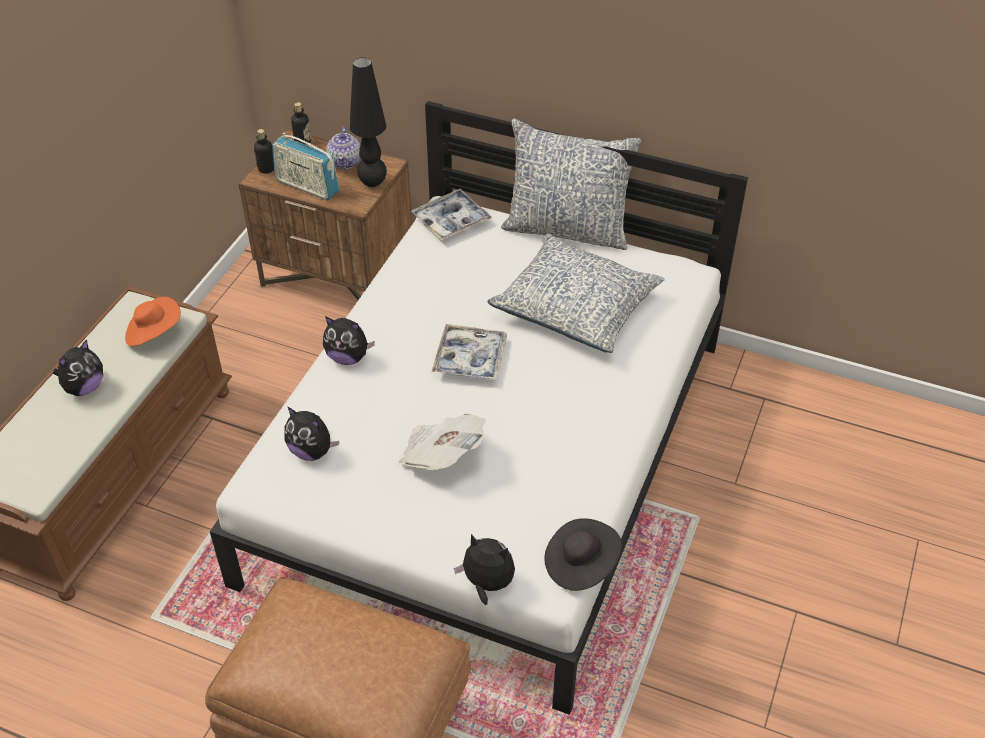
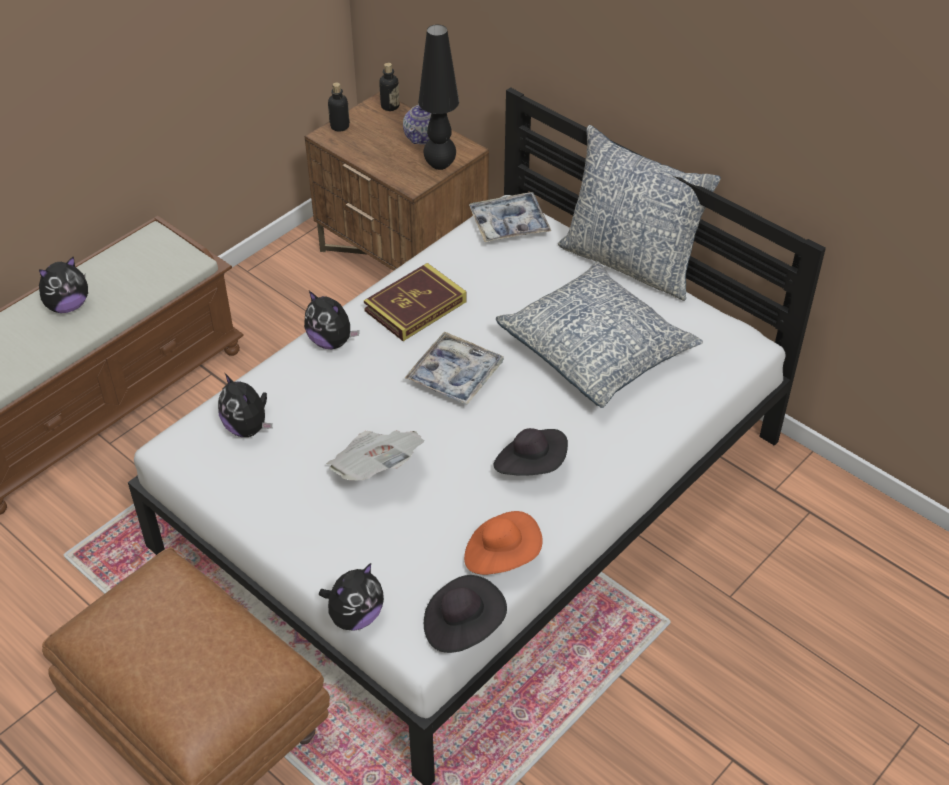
camera: 20 degrees right, 0 degrees up
(154, 333) = (158, 268): orange hat -> orange hat (501, 556)
(307, 186) = (371, 154): radio -> none
(406, 309) = (415, 306): none -> book
(487, 584) = (355, 616): plush toy -> plush toy turned 90 degrees clockwise
(570, 417) = (531, 466): none -> black hat

